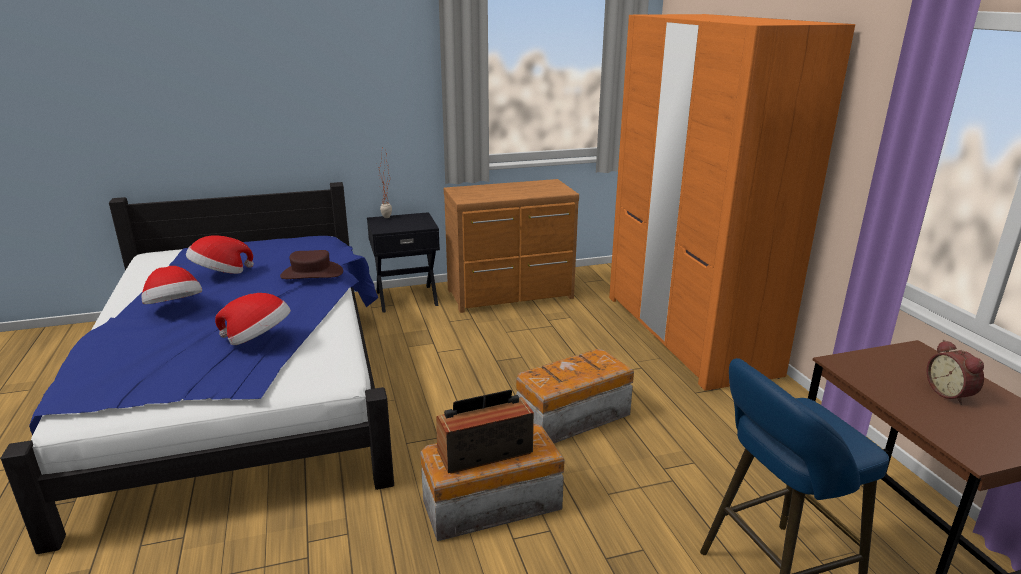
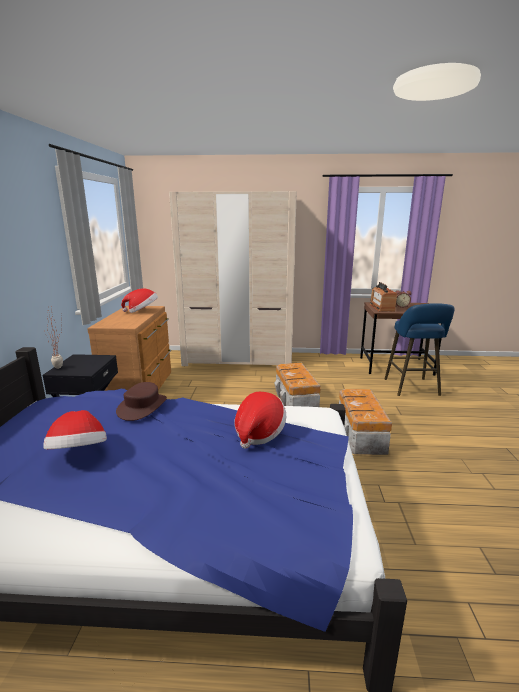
camera: 70 degrees left, 5 degrees down
(175, 308) = (147, 480): hat -> hat (142, 311)
(484, 451) = (364, 404): radio -> radio (381, 307)
(687, 333) = (238, 359): orange wardrobe -> beige wardrobe

